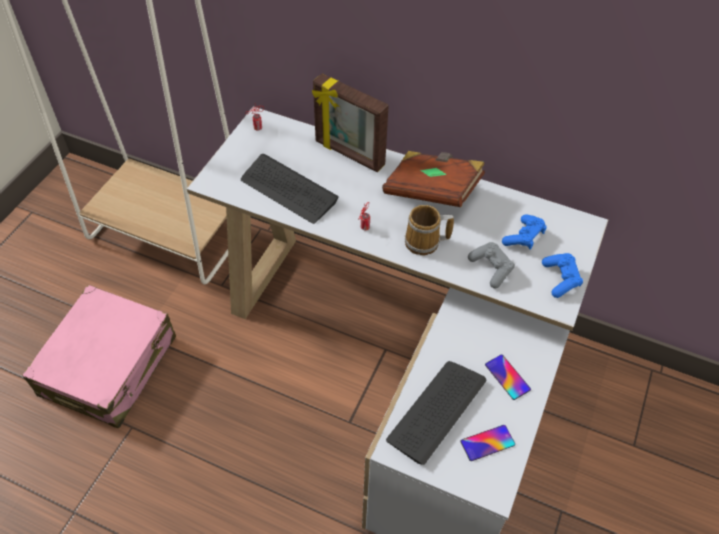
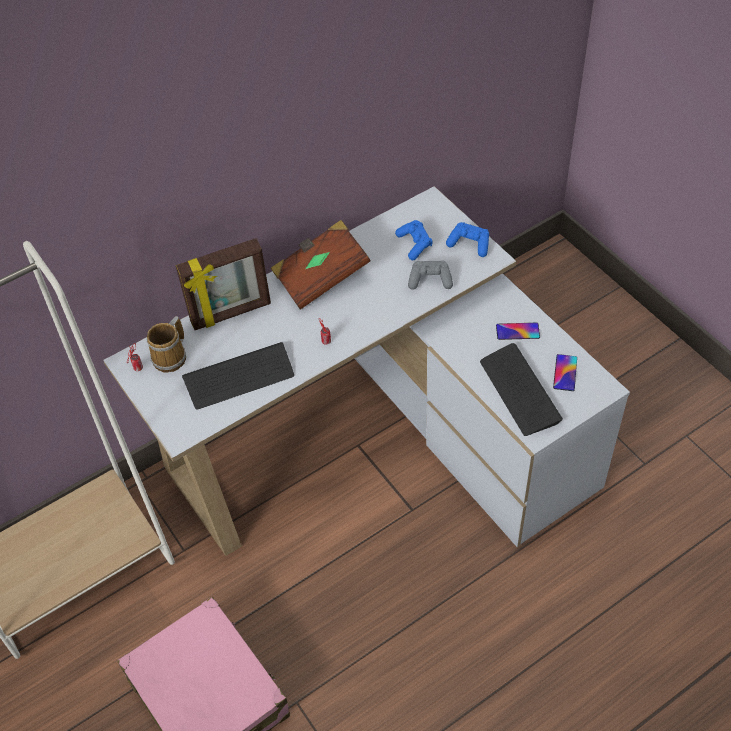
camera: 55 degrees left, 0 degrees up
(425, 242) = (373, 309): mug -> mug (171, 357)

